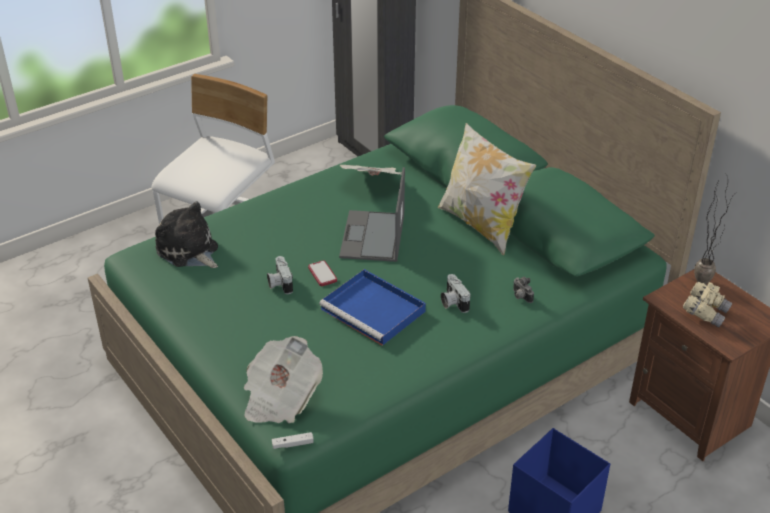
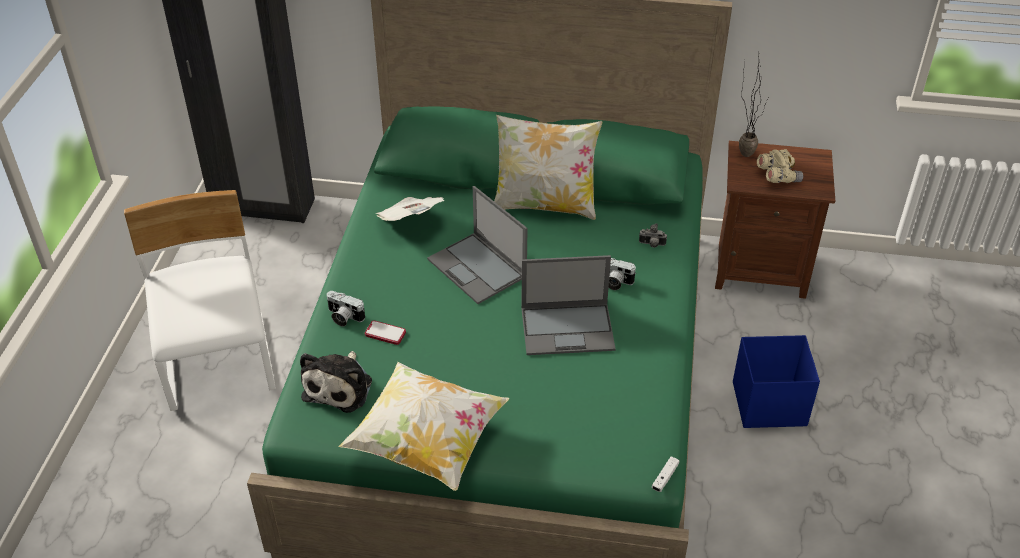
camera: 45 degrees left, 5 degrees up
(187, 315) = (427, 443): none -> pillow
(189, 251) = (340, 386): plush toy -> plush toy turned 75 degrees counterclockwise
(279, 283) = (462, 359): camera -> camera (343, 317)
(280, 398) = (603, 450): newspaper -> none
(322, 274) = (485, 327): phone -> phone (385, 333)
(374, 311) = (568, 328): blue tray -> laptop

